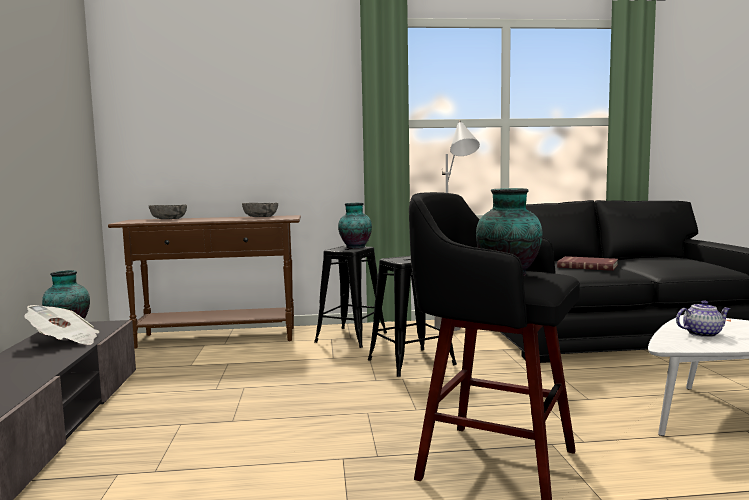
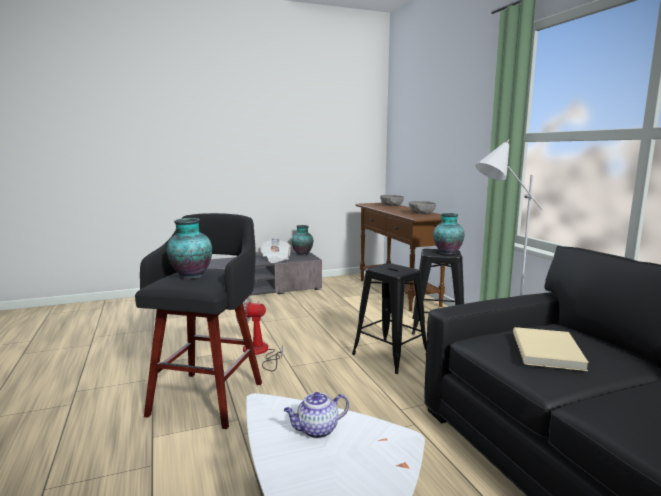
camera: 75 degrees right, 5 degrees up
(361, 427) = (259, 353): none -> fan
(587, 266) = (548, 351): red book -> beige book
(702, 334) = (316, 430): teapot -> teapot turned 90 degrees clockwise

